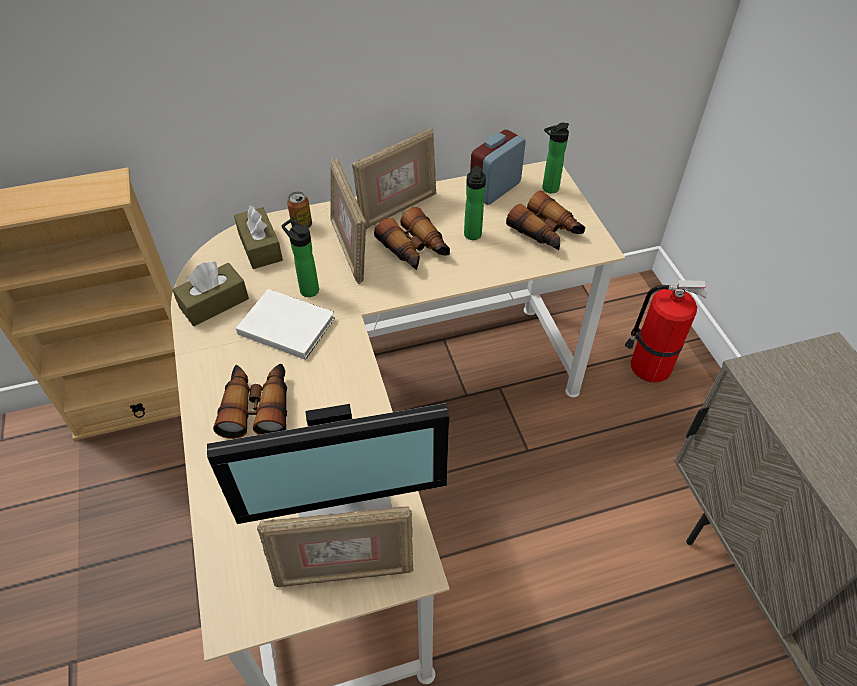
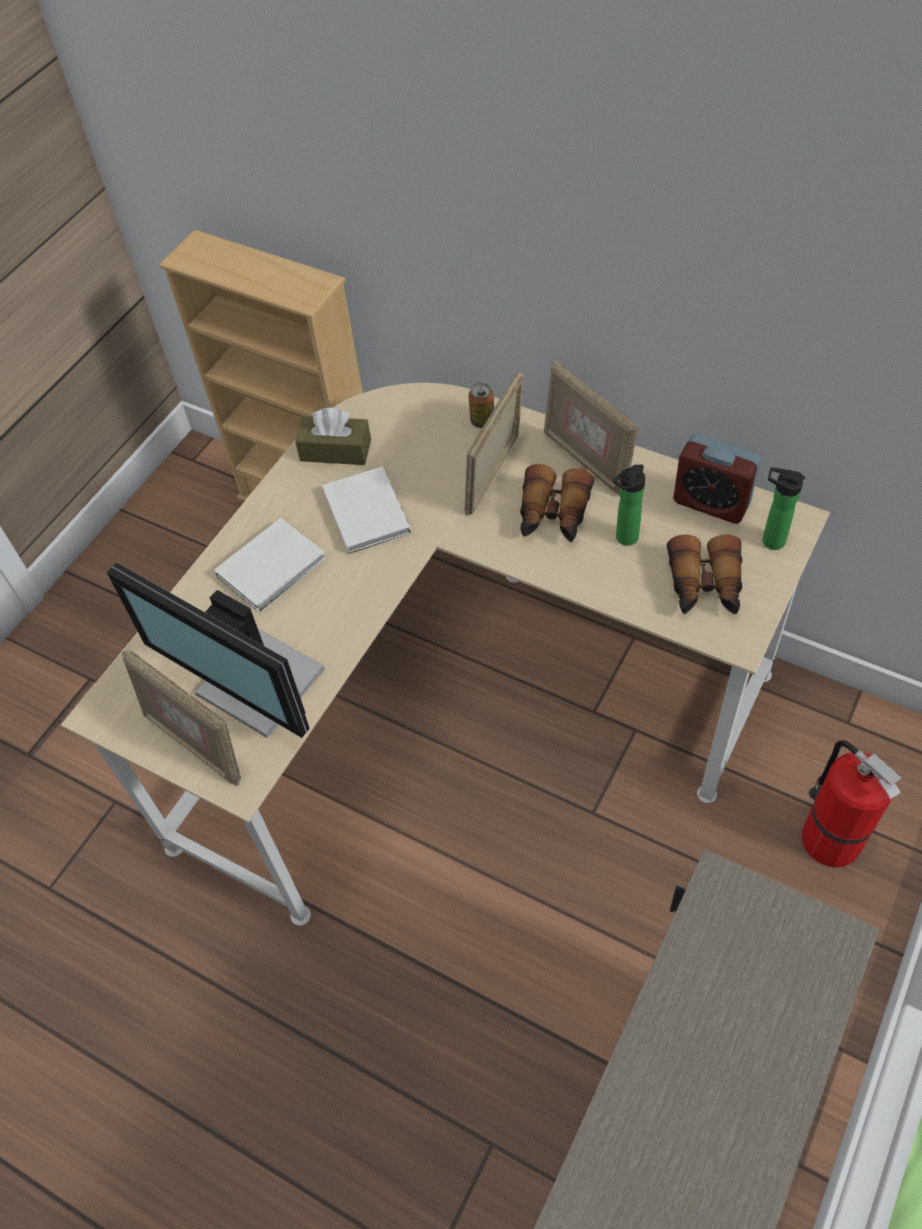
camera: 50 degrees right, 5 degrees up
(257, 406) = (274, 566): binoculars -> white book
(260, 247) = (425, 420): brown tissue box -> none
(307, 289) = (419, 489): bottle -> none
(397, 209) = (586, 461): picture frame -> picture frame turned 45 degrees clockwise
(495, 189) = (711, 502): alarm clock -> alarm clock turned 150 degrees counterclockwise

